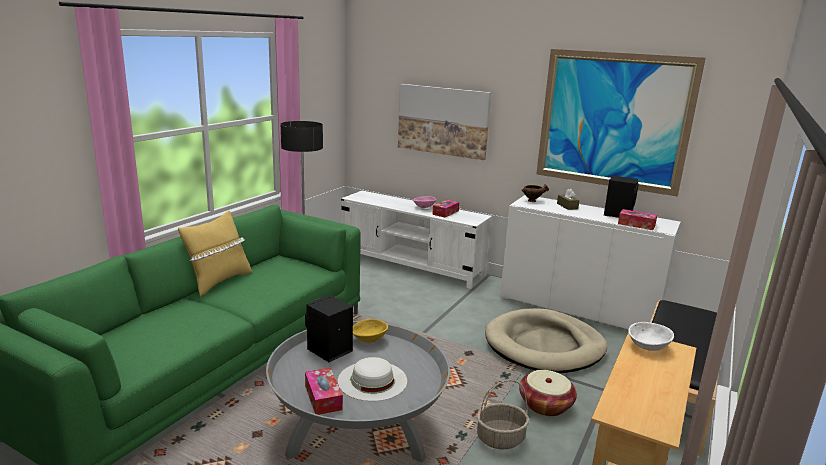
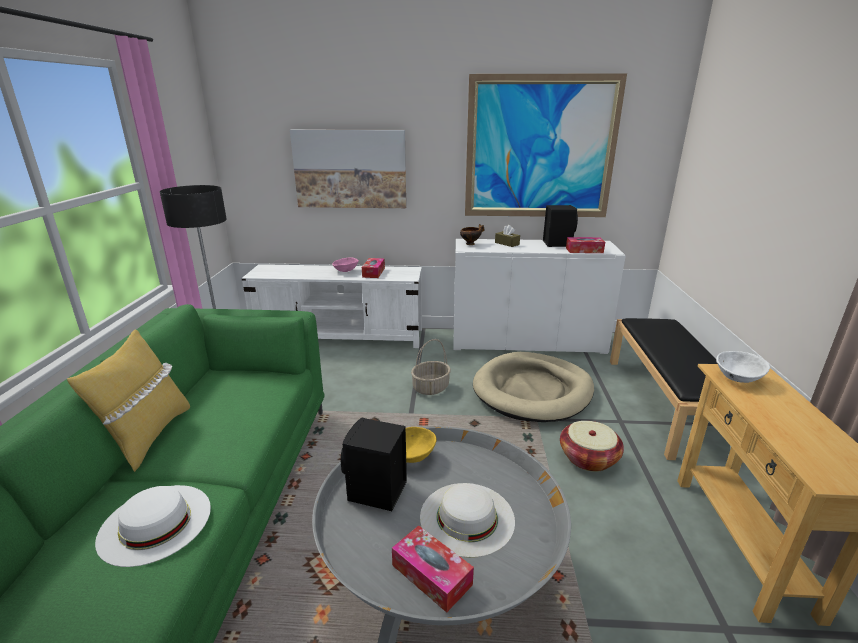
camera: 25 degrees left, 5 degrees up
(194, 322) = (155, 523): none -> white hat
(500, 439) = (584, 518): basket -> basket (430, 388)

